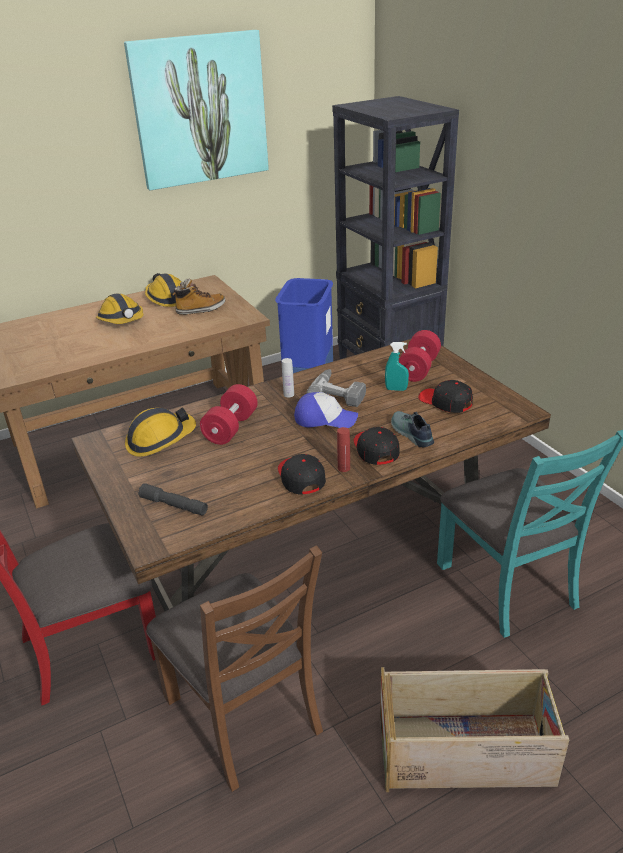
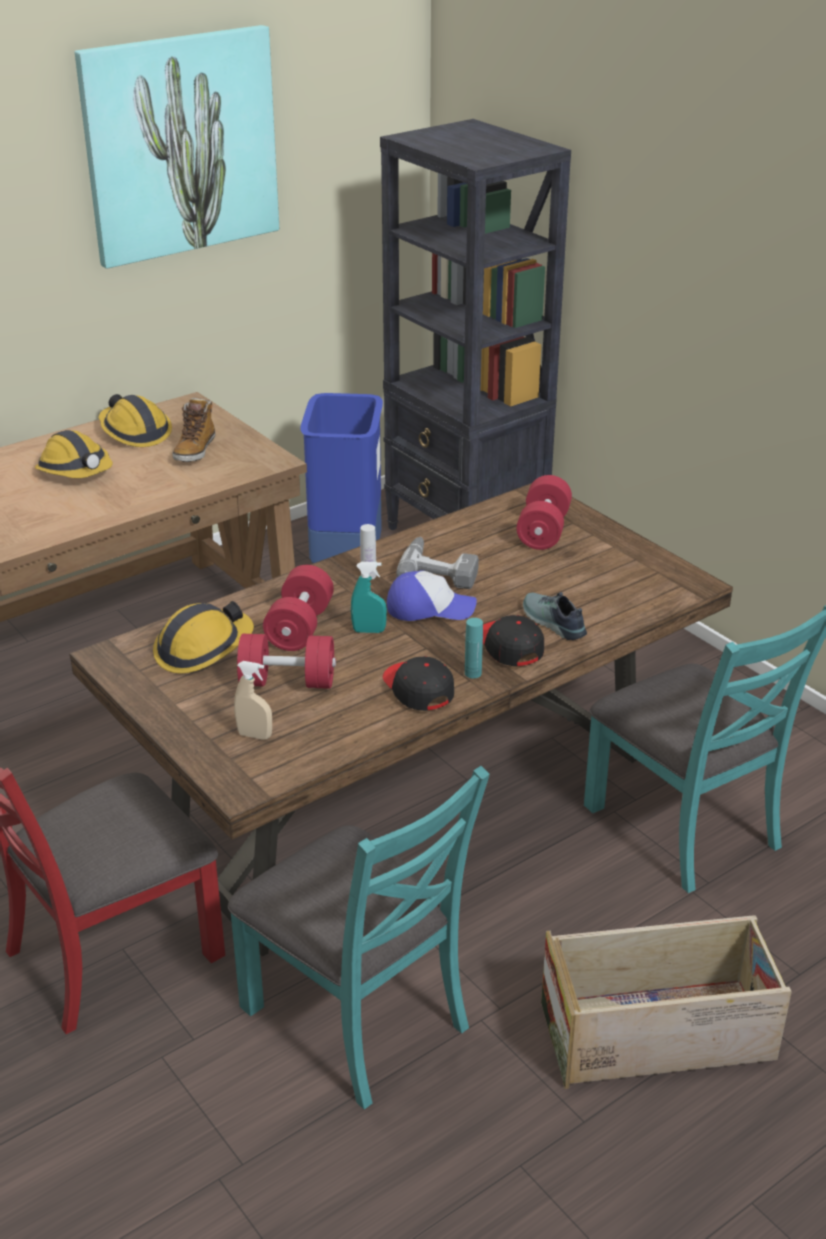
camera: 10 degrees left, 0 degrees up
(174, 505) = (254, 735): grey flashlight -> beige spray bottle
(201, 309) = (195, 450): boot -> boot turned 135 degrees clockwise
(210, 467) = (287, 682): none -> red dumbbell
(244, 713) = (358, 1016): brown chair -> turquoise chair
(344, 468) = (473, 673): red bottle -> turquoise bottle
(396, 389) = (518, 562): turquoise spray bottle -> turquoise spray bottle (369, 631)
(445, 402) = (590, 577): black cap -> none

